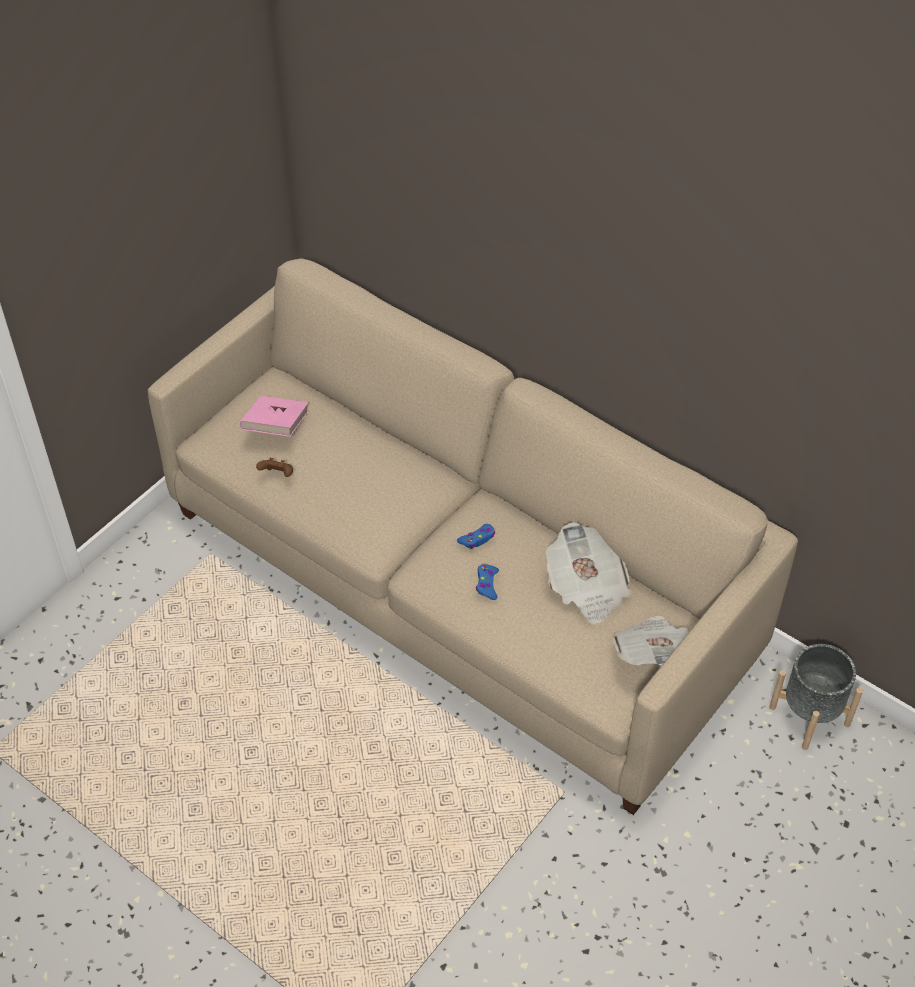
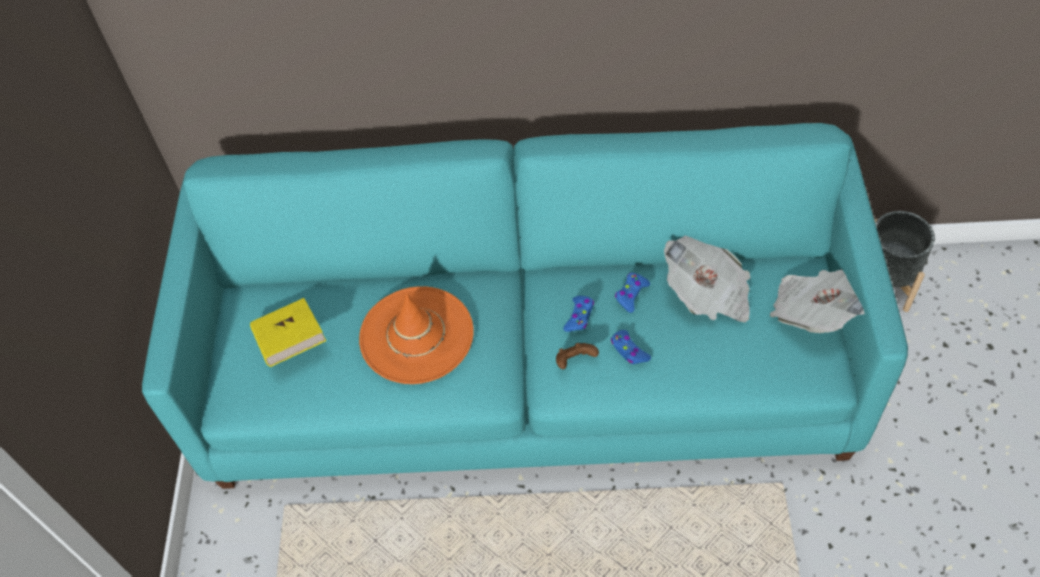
camera: 35 degrees left, 5 degrees up
(276, 427) = (291, 343): pink book -> yellow book
(277, 475) = (338, 386): brown game controller -> brown game controller (575, 361)
(357, 476) = (416, 335): none -> orange hat
(459, 584) = (529, 371): beige sofa -> turquoise sofa
(529, 550) = (631, 294): none -> blue game controller

